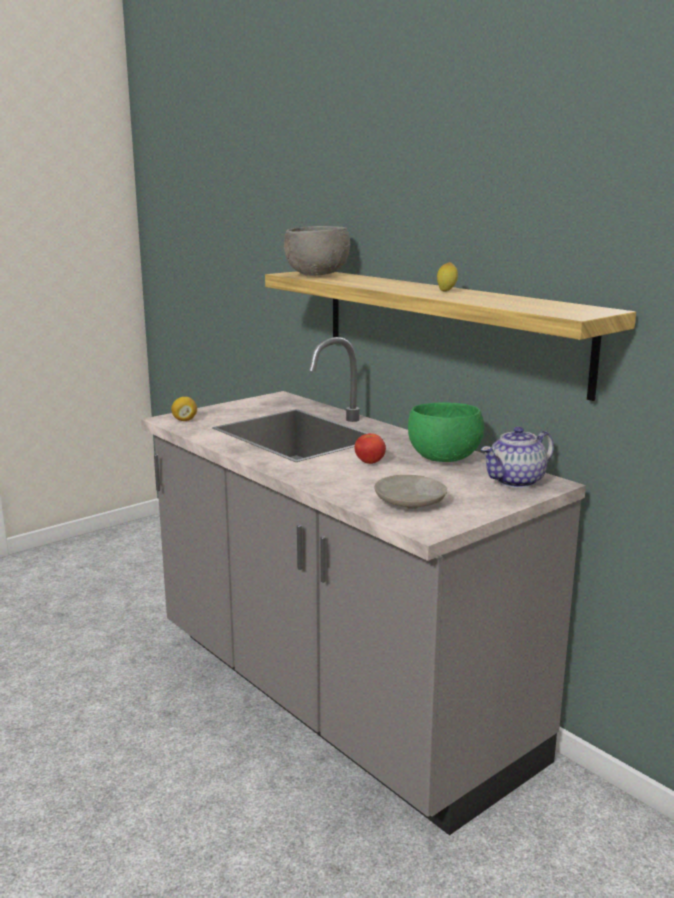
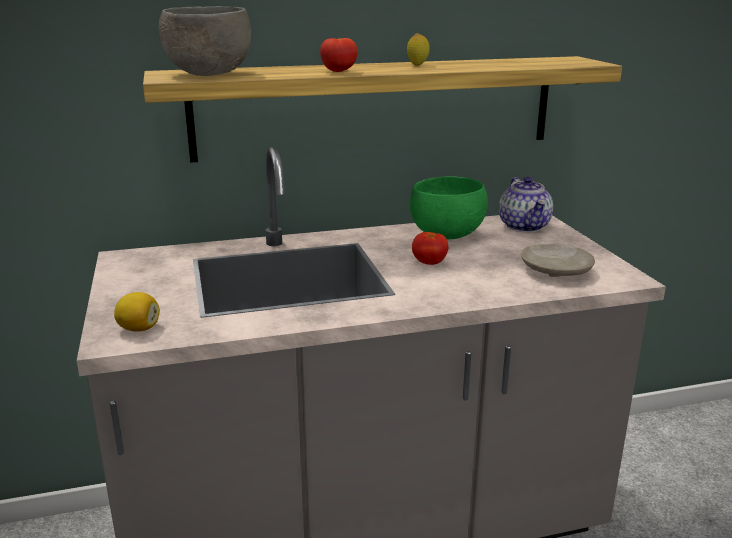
camera: 65 degrees left, 5 degrees up
(374, 285) = (339, 71): none -> tomato

